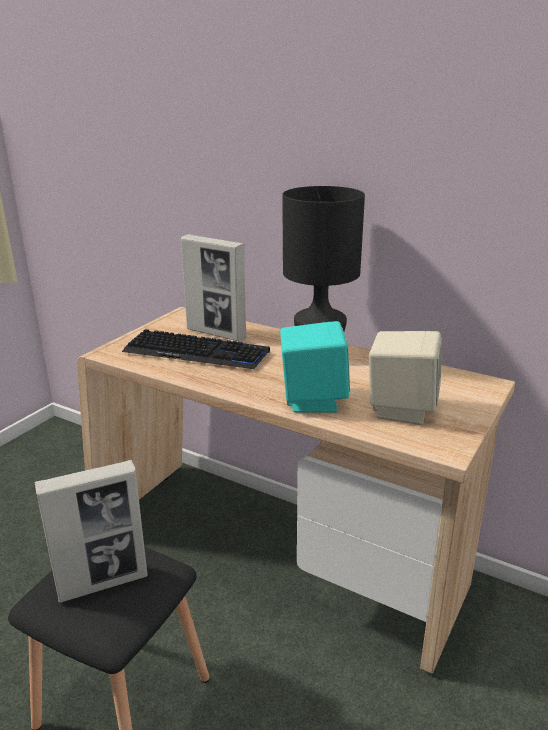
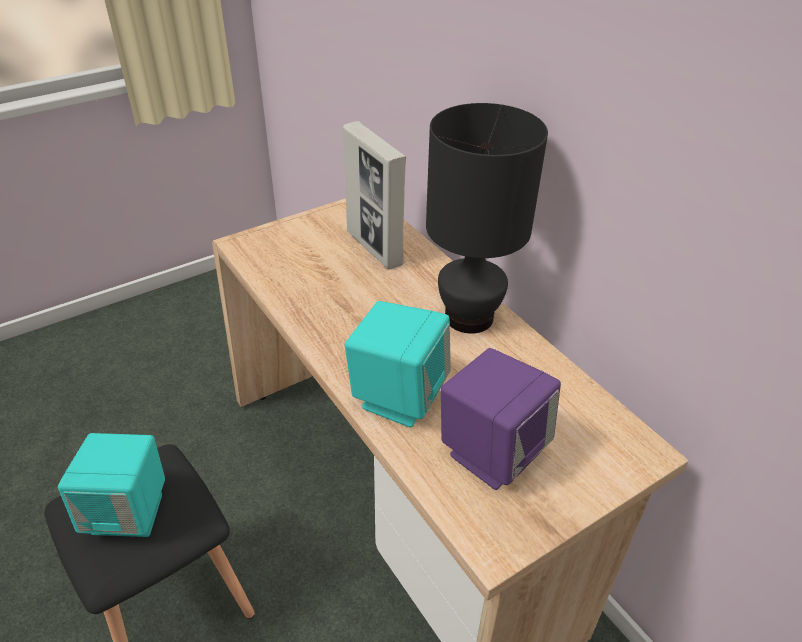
camera: 25 degrees right, 15 degrees up
(103, 583) = (129, 512): picture frame -> turquoise speaker
(196, 352) = (331, 272): keyboard -> none
(401, 409) = (492, 452): beige speaker -> purple speaker

